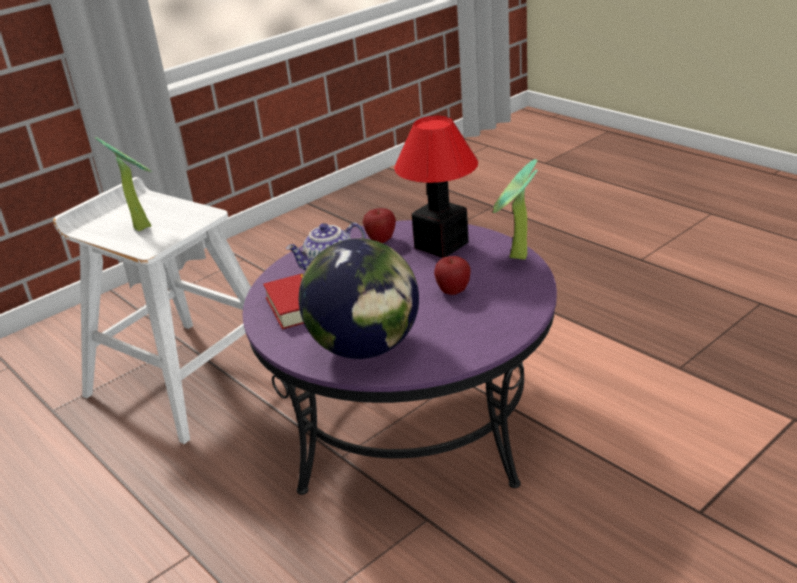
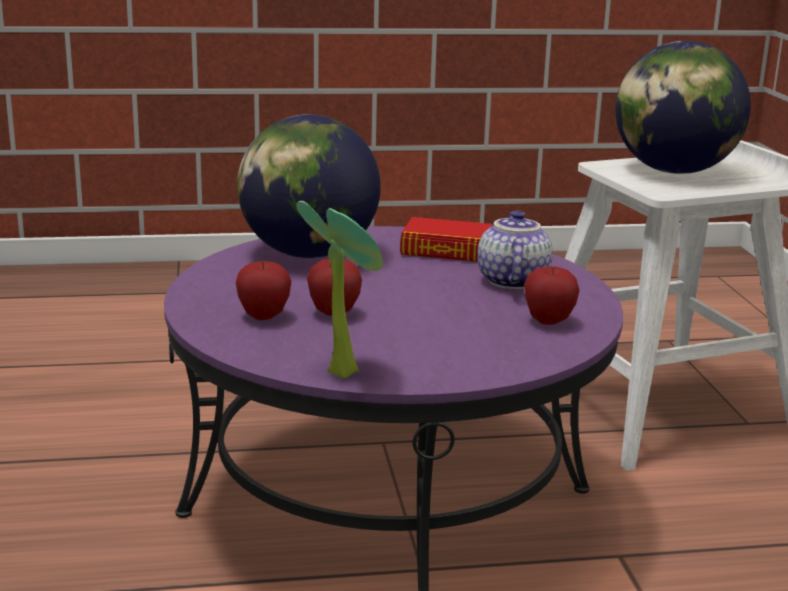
camera: 120 degrees right, 10 degrees down
(143, 226) = (673, 171): potted plant -> globe
(440, 246) = (467, 344): table lamp -> none
(489, 307) = (264, 316): none -> apple

